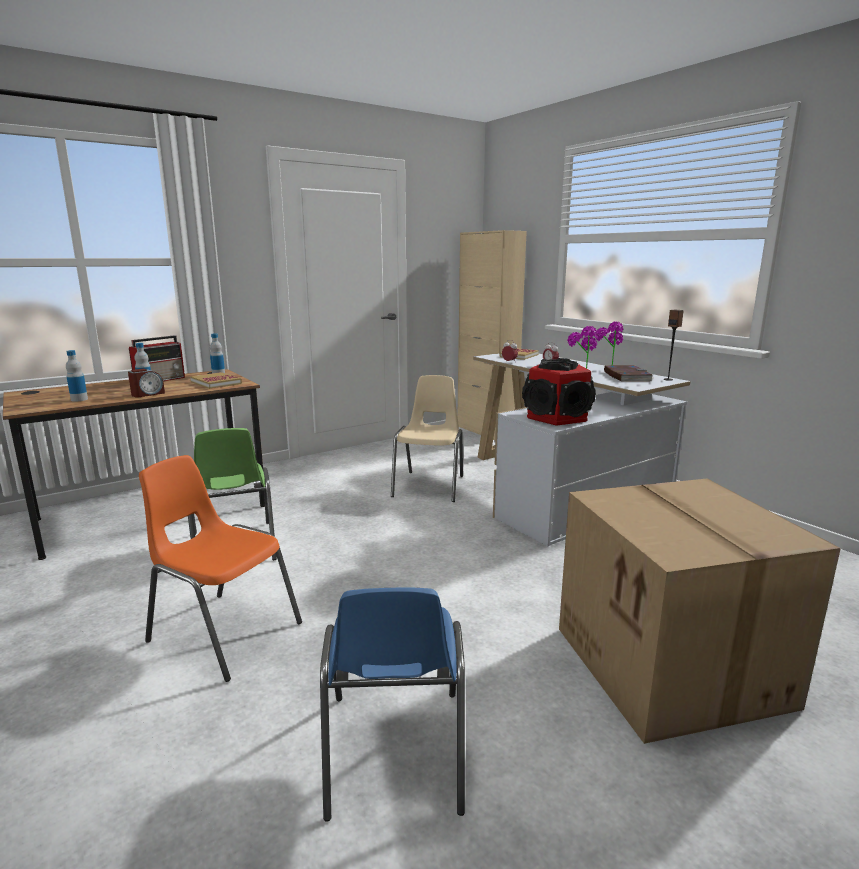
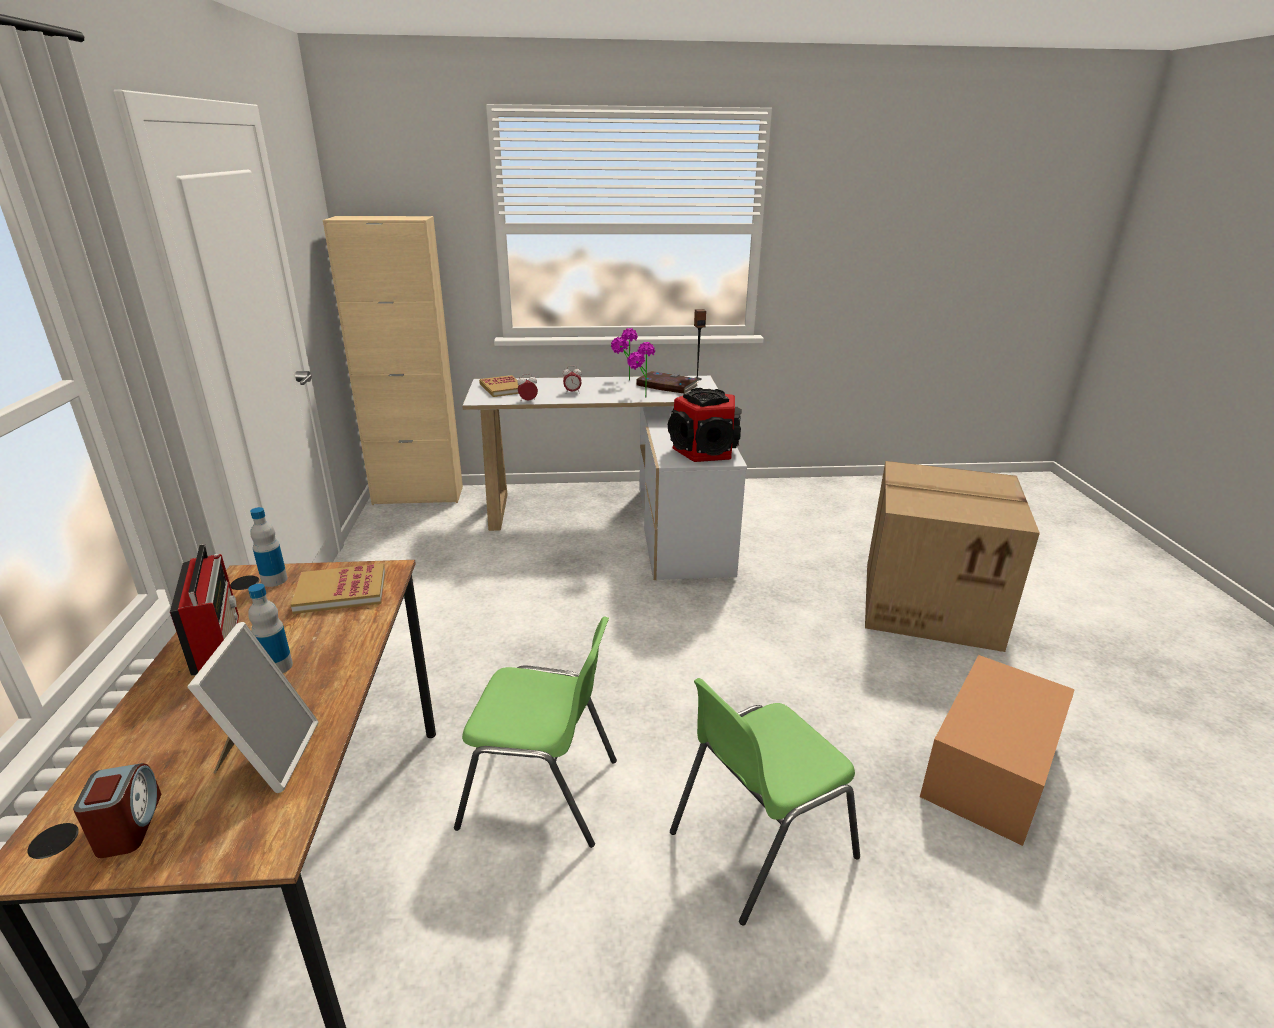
camera: 60 degrees left, 10 degrees up
(79, 399) = (267, 756): bottle -> picture frame
(147, 394) = (337, 668): alarm clock -> alarm clock (129, 825)
(223, 632) = (758, 844): orange chair -> green chair
(394, 753) = (990, 769): blue chair -> cardboard box
(430, 486) = (529, 586): beige chair -> none

